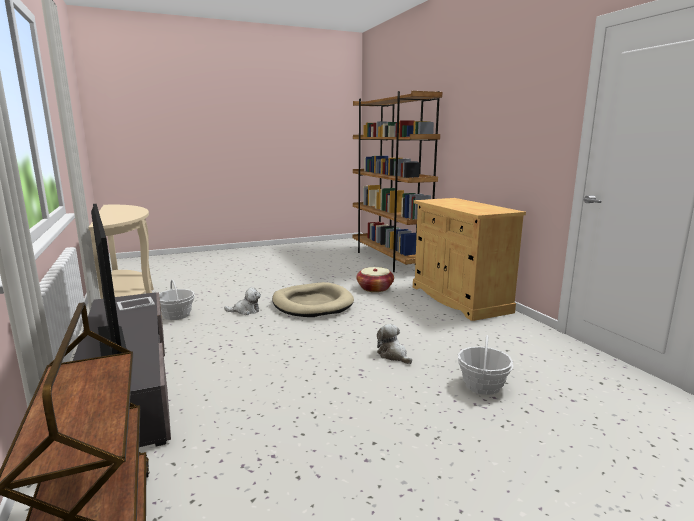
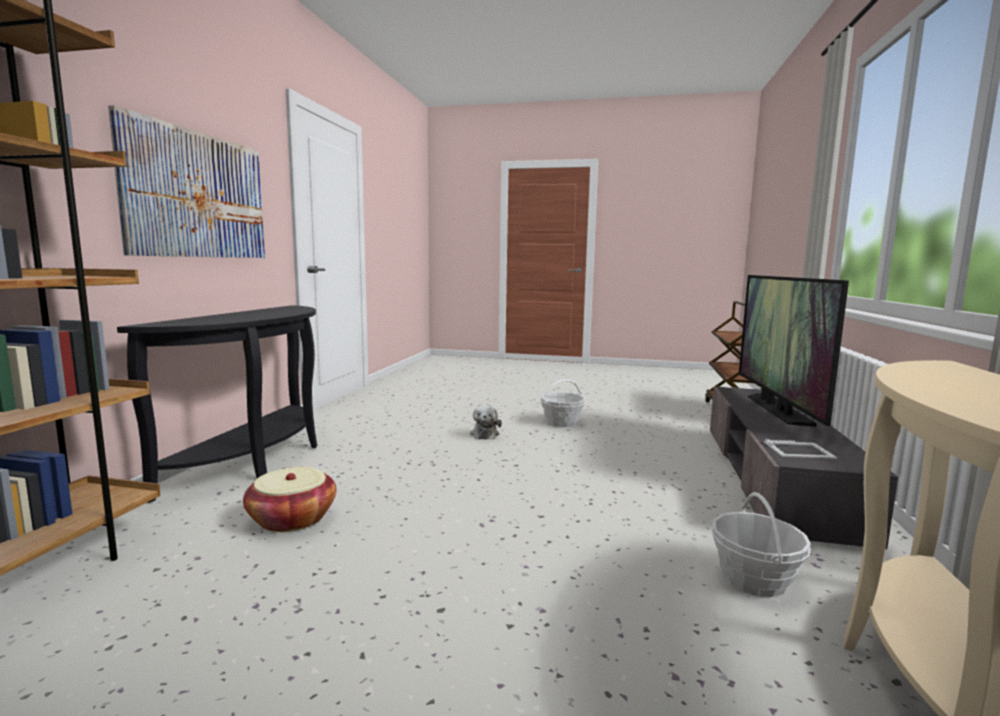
camera: 145 degrees left, 5 degrees down
(245, 311) = (598, 542): plush toy -> none
(312, 304) = (462, 519): beige dog bed -> none
(459, 299) = (260, 459): beige cabinet -> black console table
(482, 385) = (463, 408): basket -> basket (561, 422)
(497, 140) = (198, 195): none -> picture

